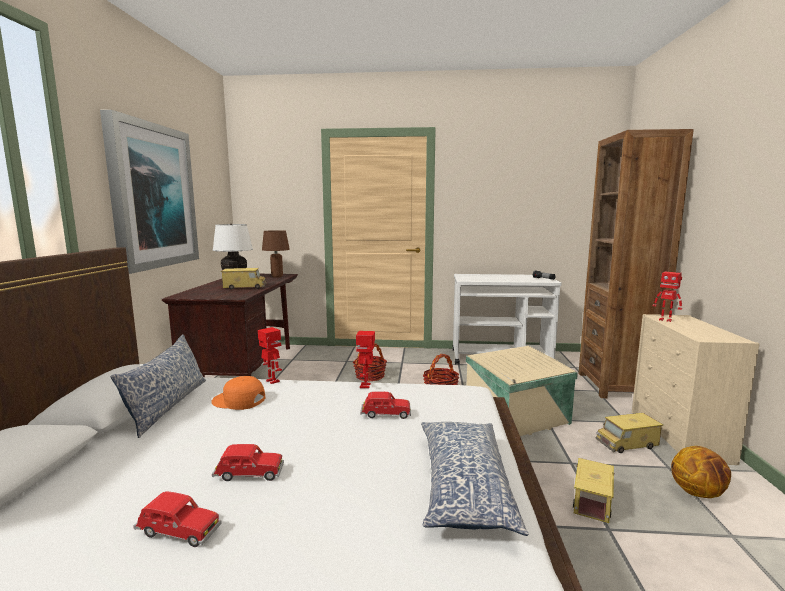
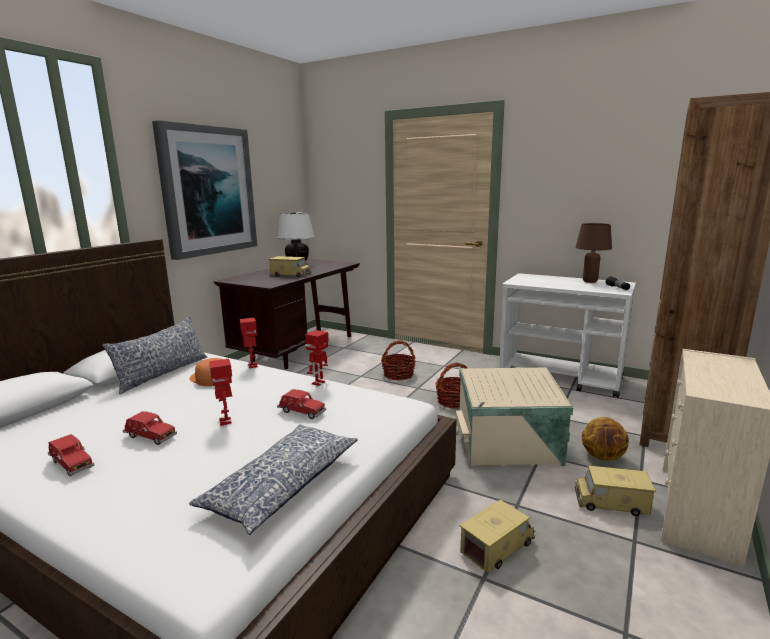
camera: 25 degrees right, 5 degrees up
(277, 276) = (336, 265): brown table lamp -> brown table lamp (590, 281)
(665, 320) = (700, 360): toy robot -> toy robot (226, 421)
(698, 493) = (639, 578): basketball -> basketball (603, 457)

